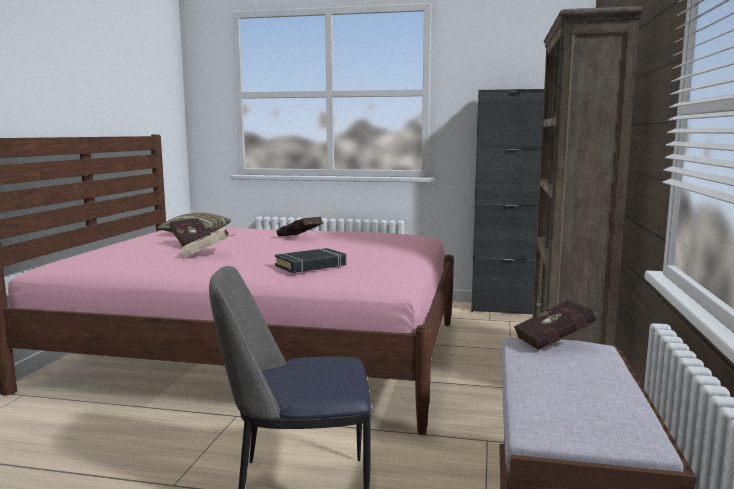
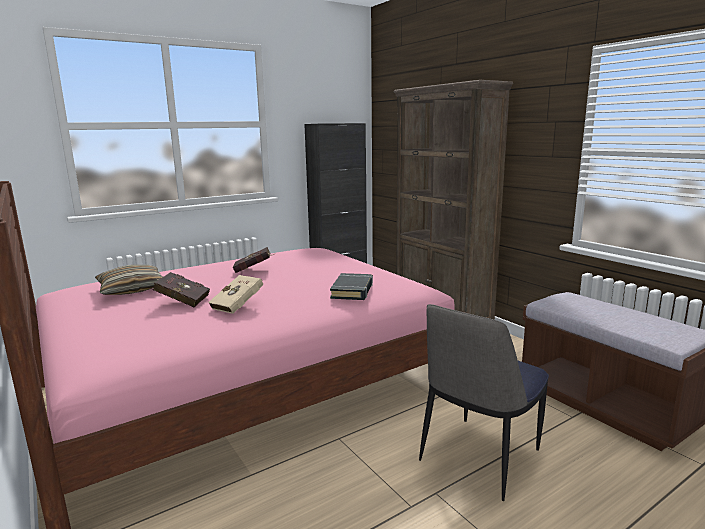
camera: 45 degrees left, 5 degrees up
(556, 342) = (558, 298): red book -> none

